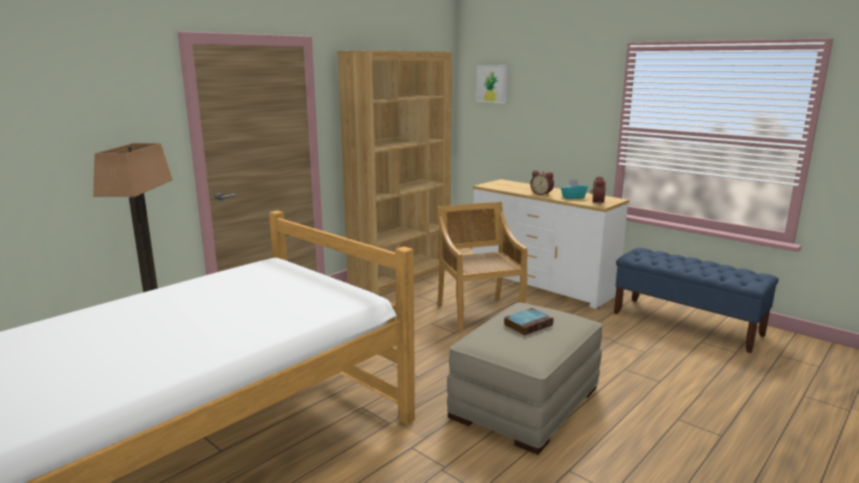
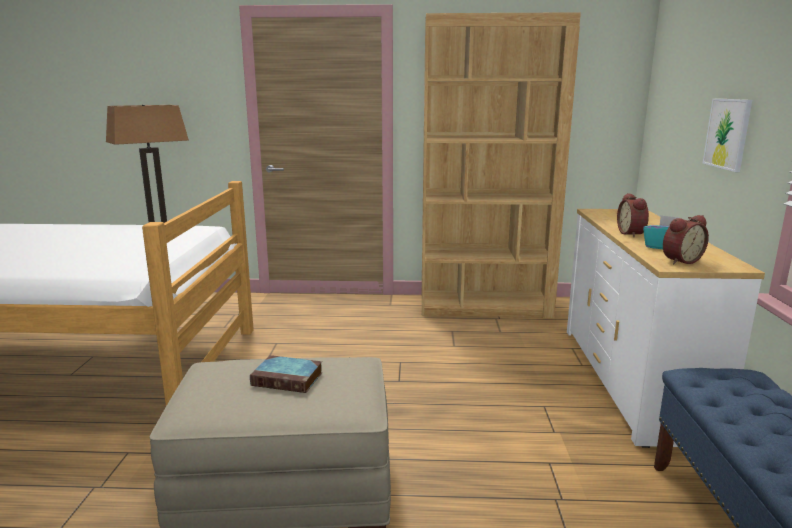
camera: 50 degrees right, 0 degrees up
(478, 313) = (469, 375): beige chair -> none
(492, 84) = (677, 63): picture -> picture (727, 133)

